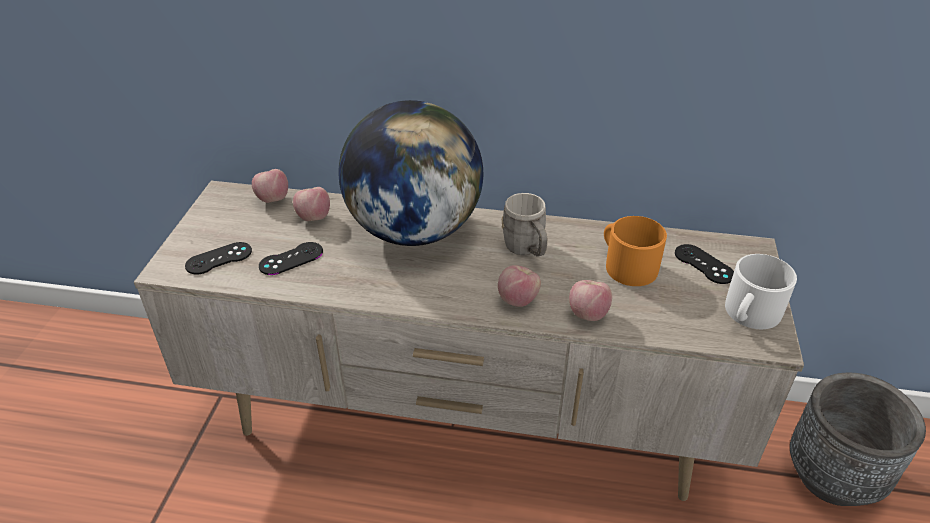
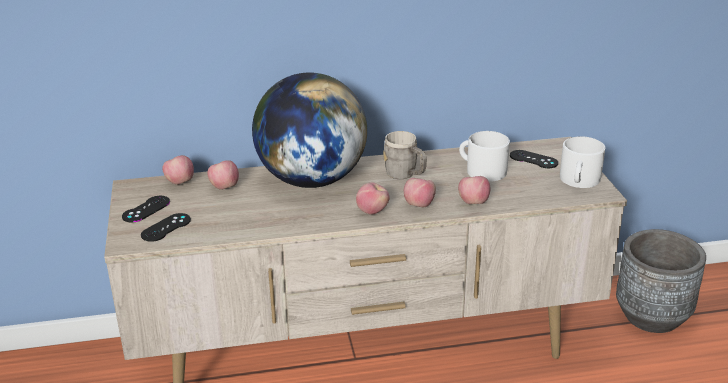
camera: 20 degrees left, 10 degrees down
(291, 259) = (227, 216): black game controller -> black game controller (146, 209)
(456, 295) = (373, 211): none -> apple
(626, 265) = (481, 170): orange mug -> white mug

